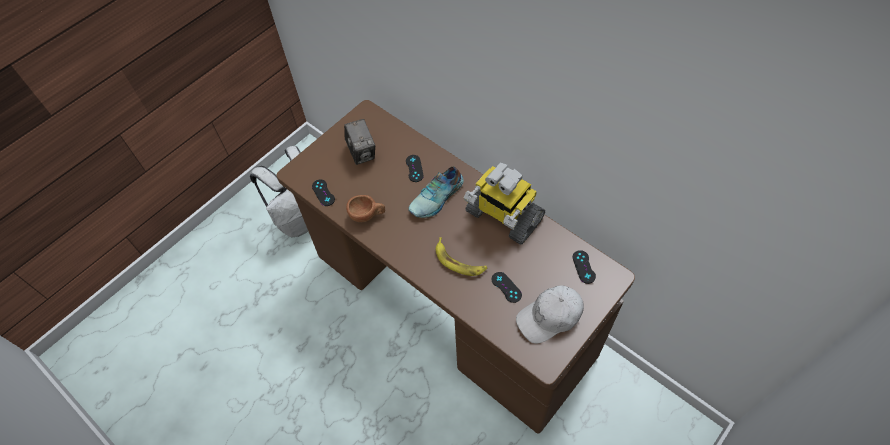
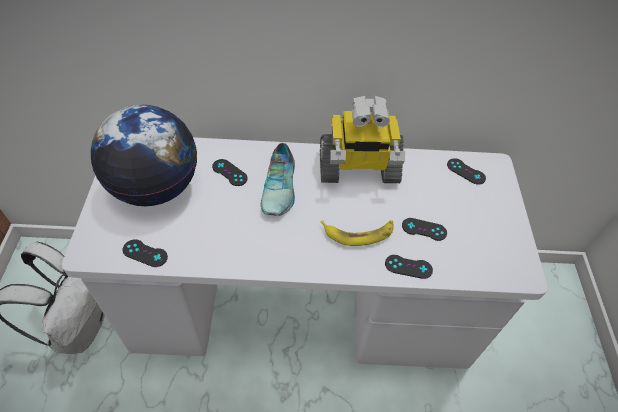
camera: 45 degrees left, 5 degrees down
(362, 152) = (156, 187): camera -> globe
(367, 215) = (220, 246): brown cup -> none
(451, 304) = (302, 309): brown desk -> white desk
(470, 304) = (408, 267): none -> black game controller
(550, 317) = (485, 231): white cap -> none

